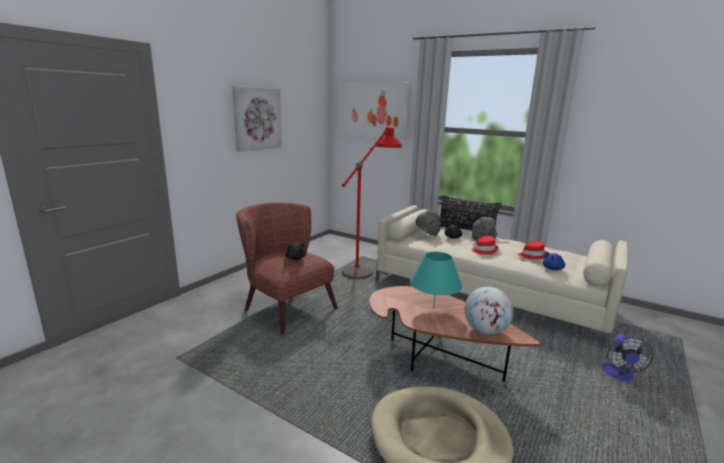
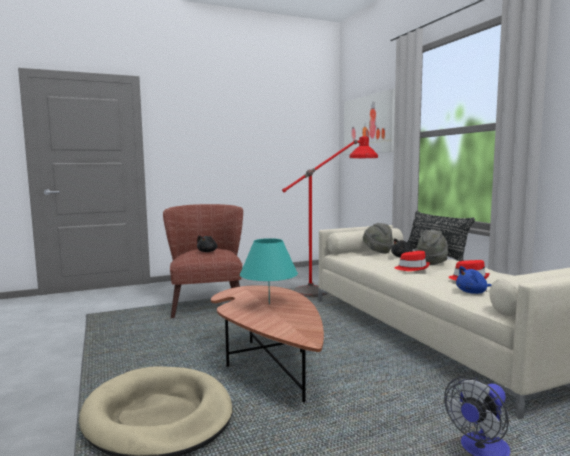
camera: 35 degrees right, 10 degrees down
(257, 119) = (242, 137): picture -> none
(485, 331) = (281, 327): globe -> none

